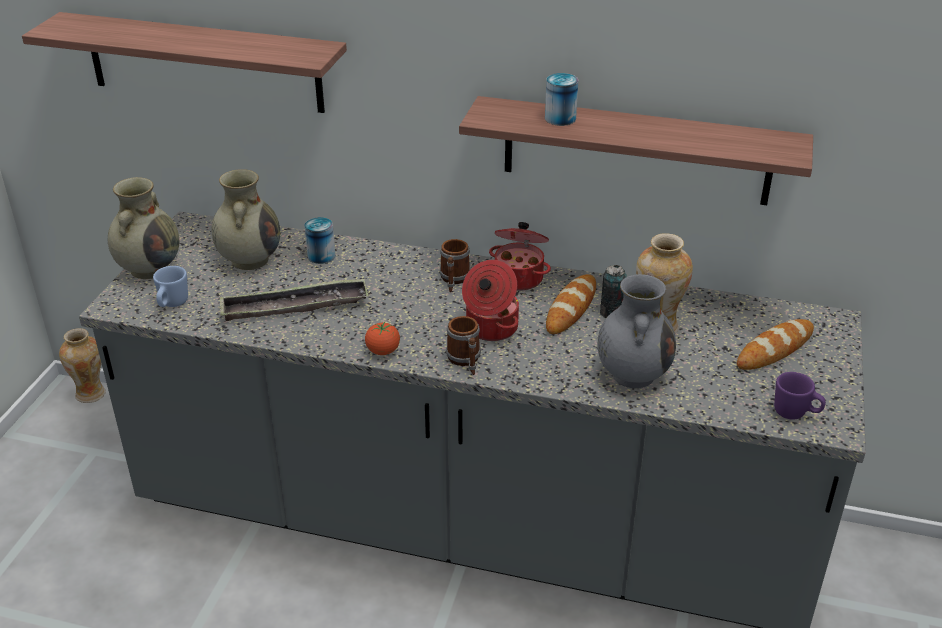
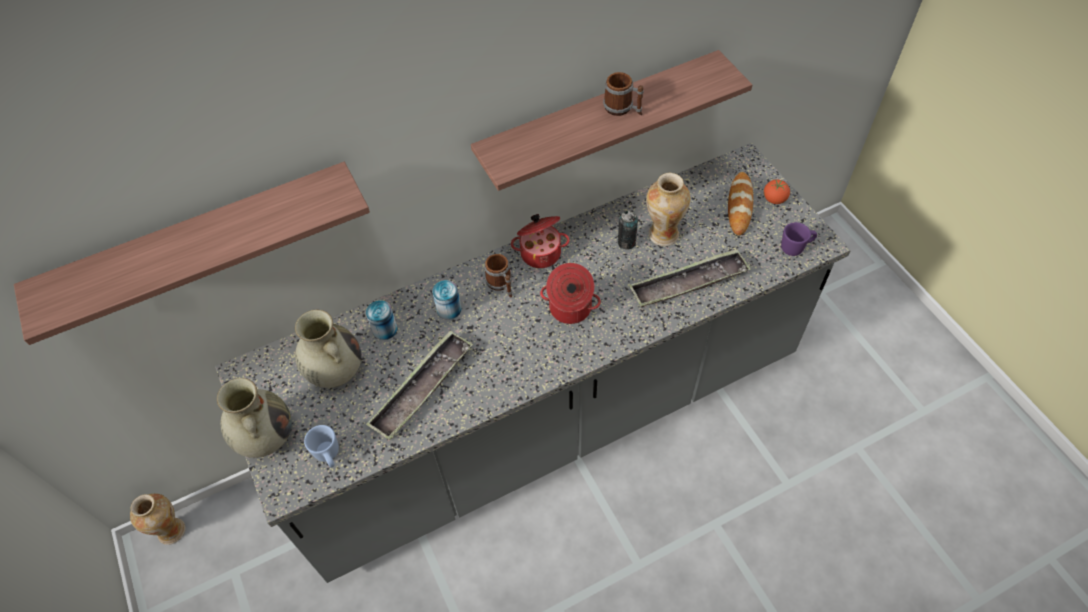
camera: 40 degrees left, 20 degrees up
(383, 351) = (526, 380): tomato -> tomato (774, 199)
(465, 361) = (585, 347): mug -> mug (623, 109)
(560, 118) = (556, 132): can -> can (449, 309)
(571, 308) = (599, 255): bread -> none
(633, 374) = (688, 283): grey vase -> tray

